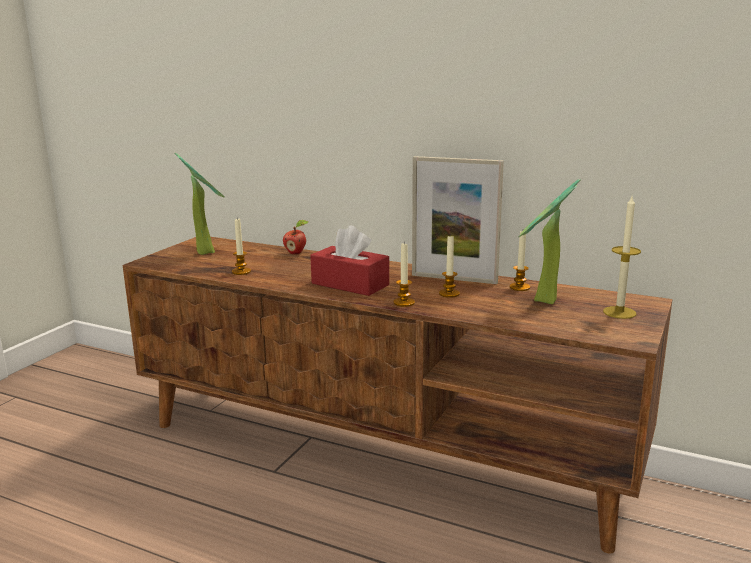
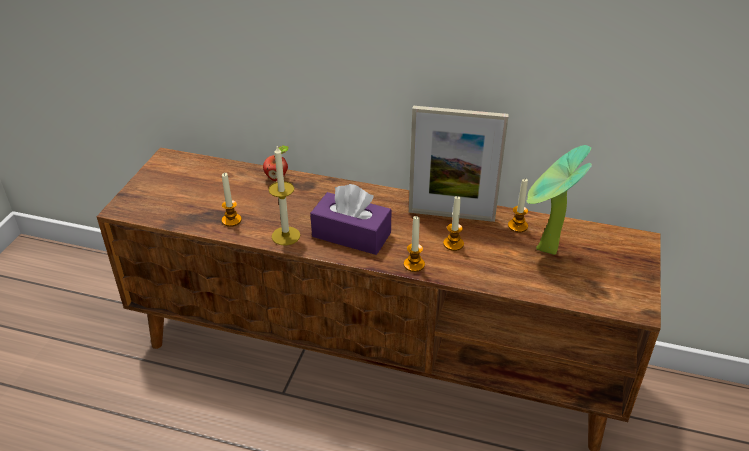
camera: 10 degrees left, 20 degrees up
(207, 251) = (181, 182): potted plant -> none
(350, 284) = (351, 235): red tissue box -> purple tissue box
(619, 312) = (617, 262): candle -> candle (286, 236)

